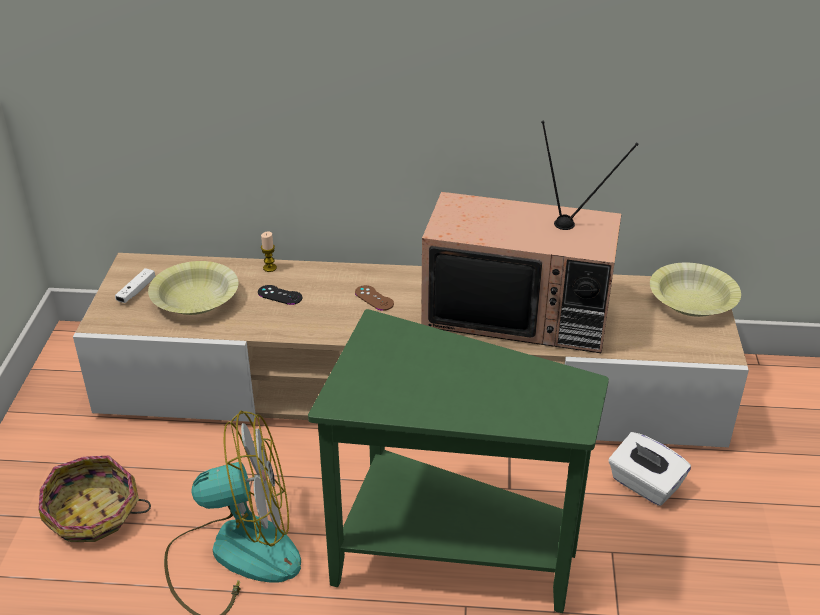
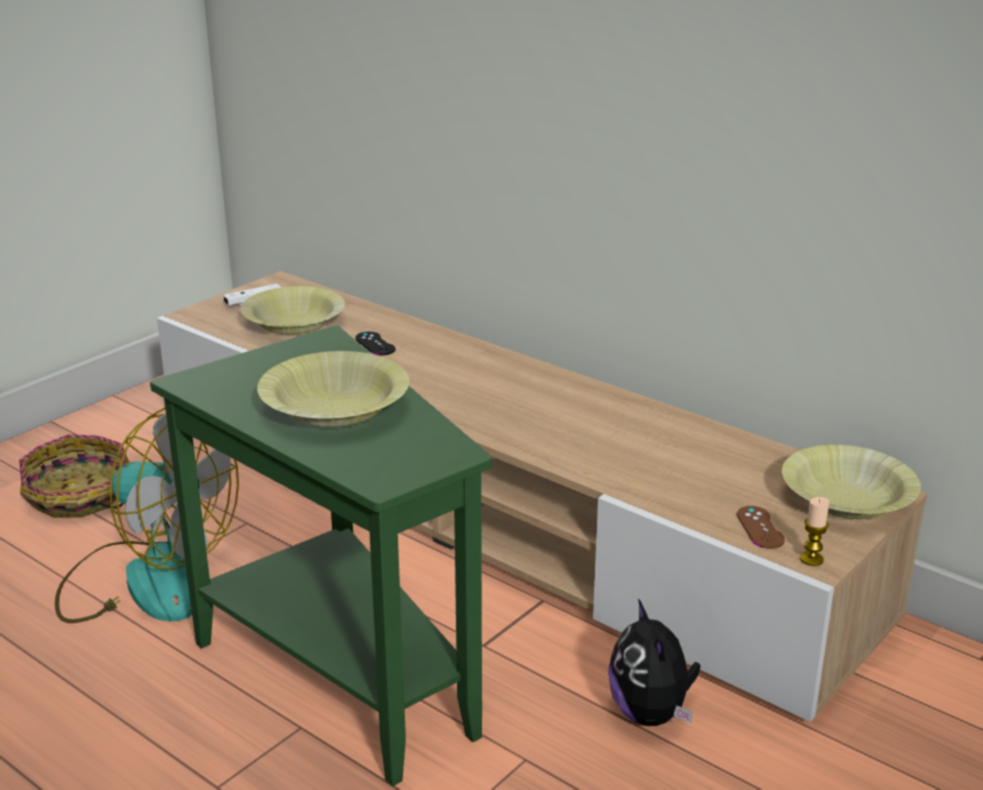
camera: 35 degrees right, 10 degrees down
(269, 268) = (396, 320): candle -> candle (811, 559)
(374, 298) = (464, 375): brown game controller -> brown game controller (760, 527)
(467, 382) = (334, 409): none -> yellow bowl
(519, 312) = (606, 437): television -> none
(644, 485) = (651, 713): white tissue box -> plush toy

